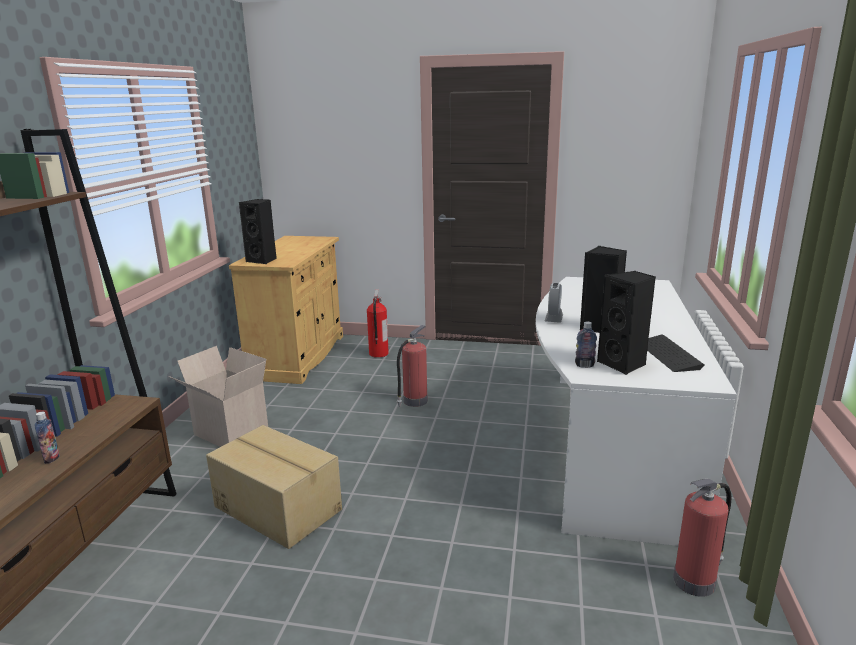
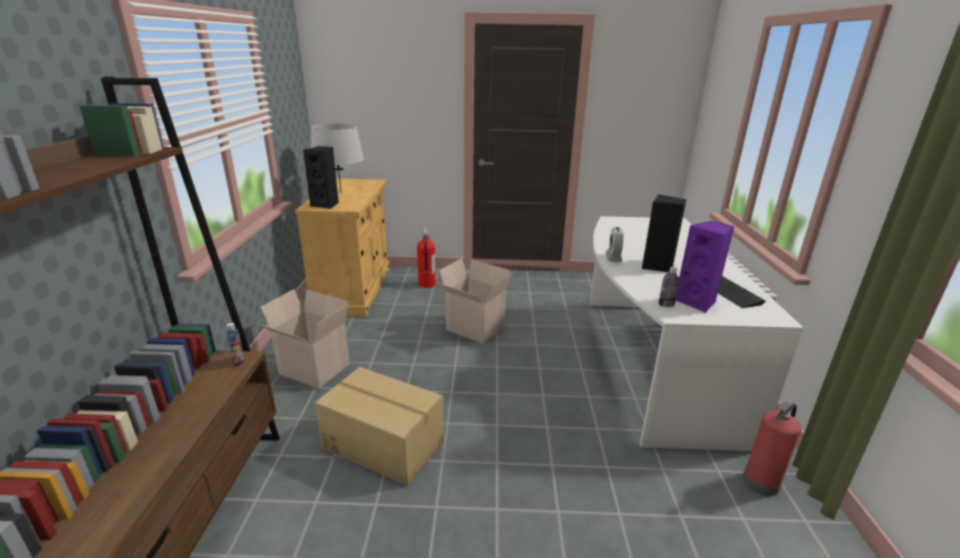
camera: 10 degrees left, 5 degrees up
(52, 458) = (174, 430): bottle -> bottle (239, 361)
(283, 249) = (340, 193): none -> grey table lamp
(414, 401) = (473, 329): fire extinguisher -> cardboard box
(623, 364) = (697, 302): black speaker -> purple speaker

